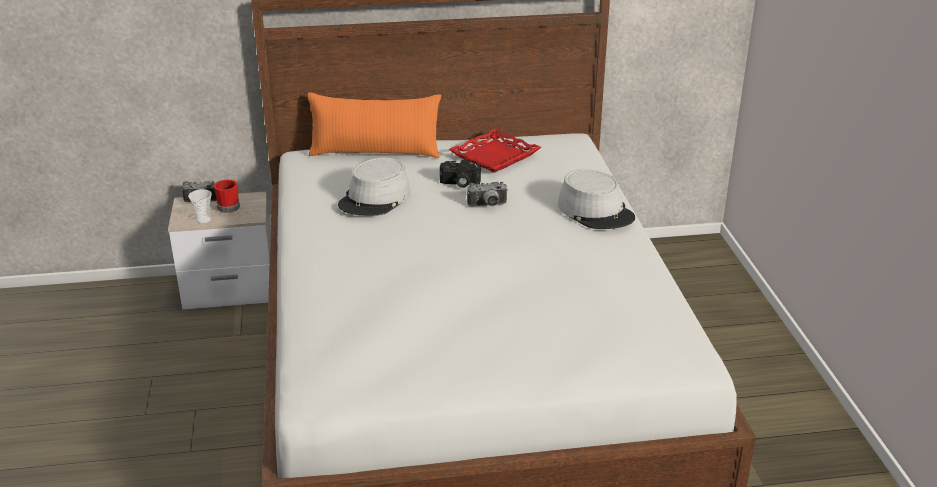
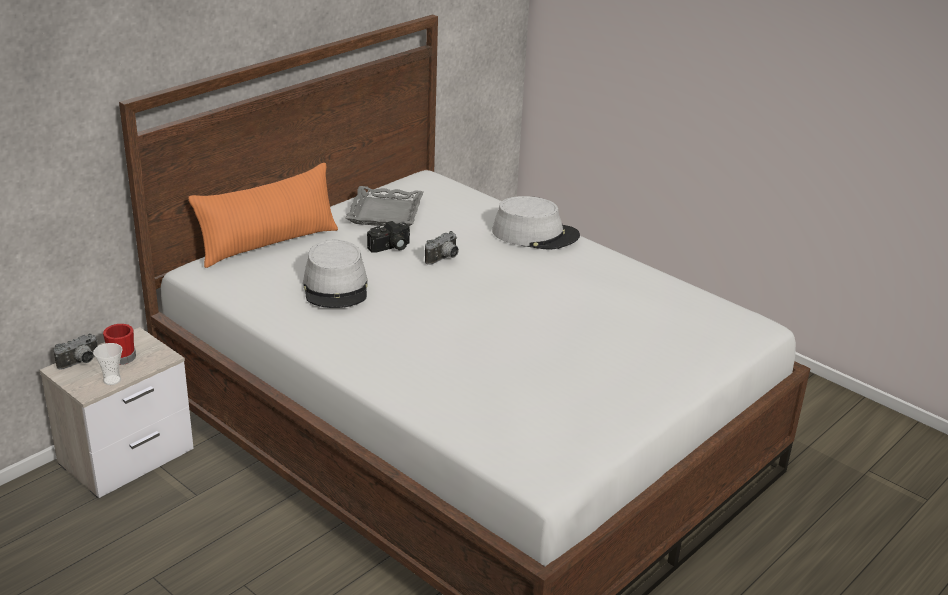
camera: 40 degrees left, 0 degrees up
(494, 156) = (384, 213): red tray -> grey tray

